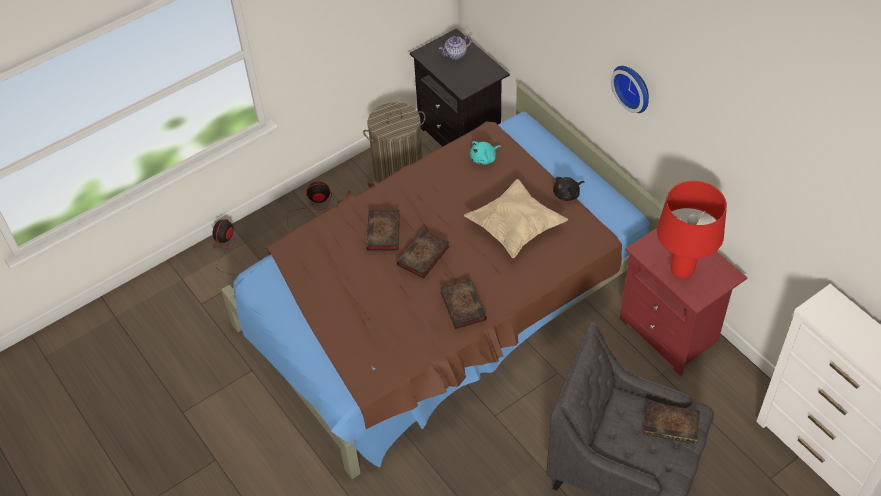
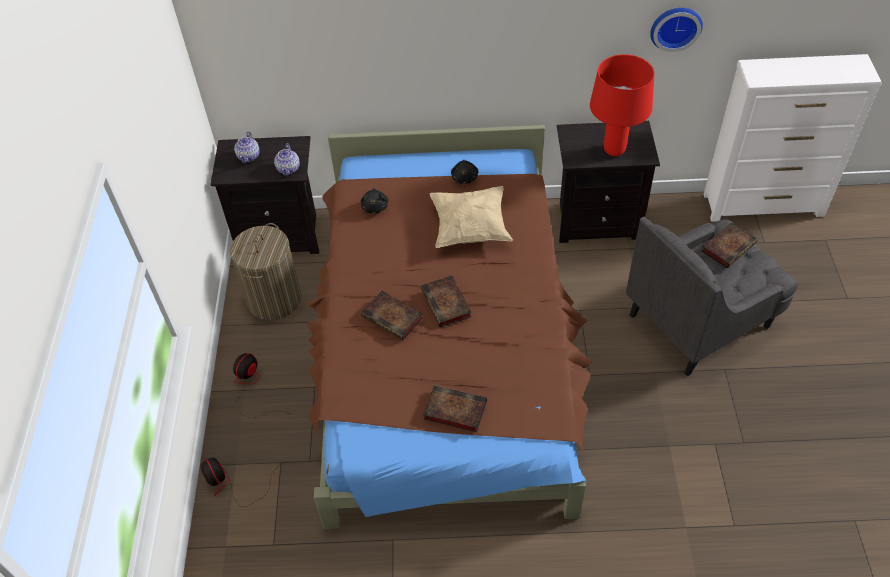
camera: 55 degrees left, 0 degrees up
(462, 305) = (523, 305): book -> book (453, 410)
(464, 83) = (288, 168): none -> teapot
(484, 158) = (375, 207): turquoise plush toy -> black plush toy
(633, 87) = (478, 38): wall clock -> wall clock (675, 26)
(671, 332) = (597, 220): red nightstand -> black nightstand

